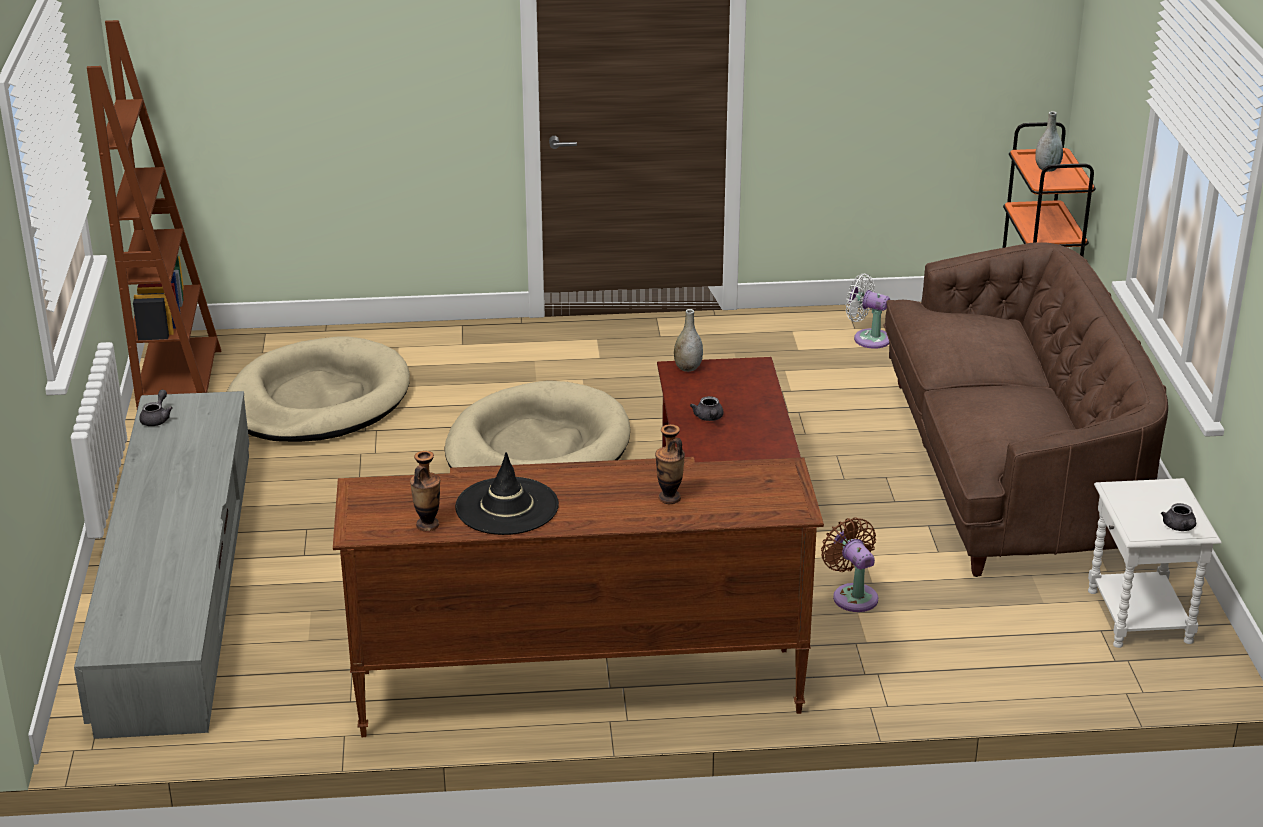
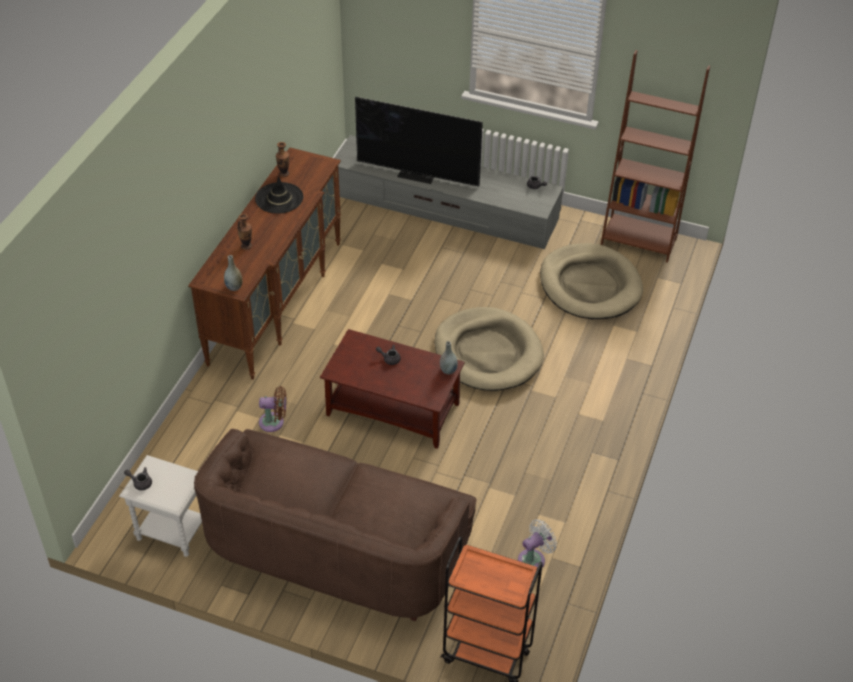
camera: 115 degrees right, 15 degrees up
(181, 544) = (417, 174): none -> television
(1047, 169) = (497, 575): grey vase -> grey vase (234, 287)

